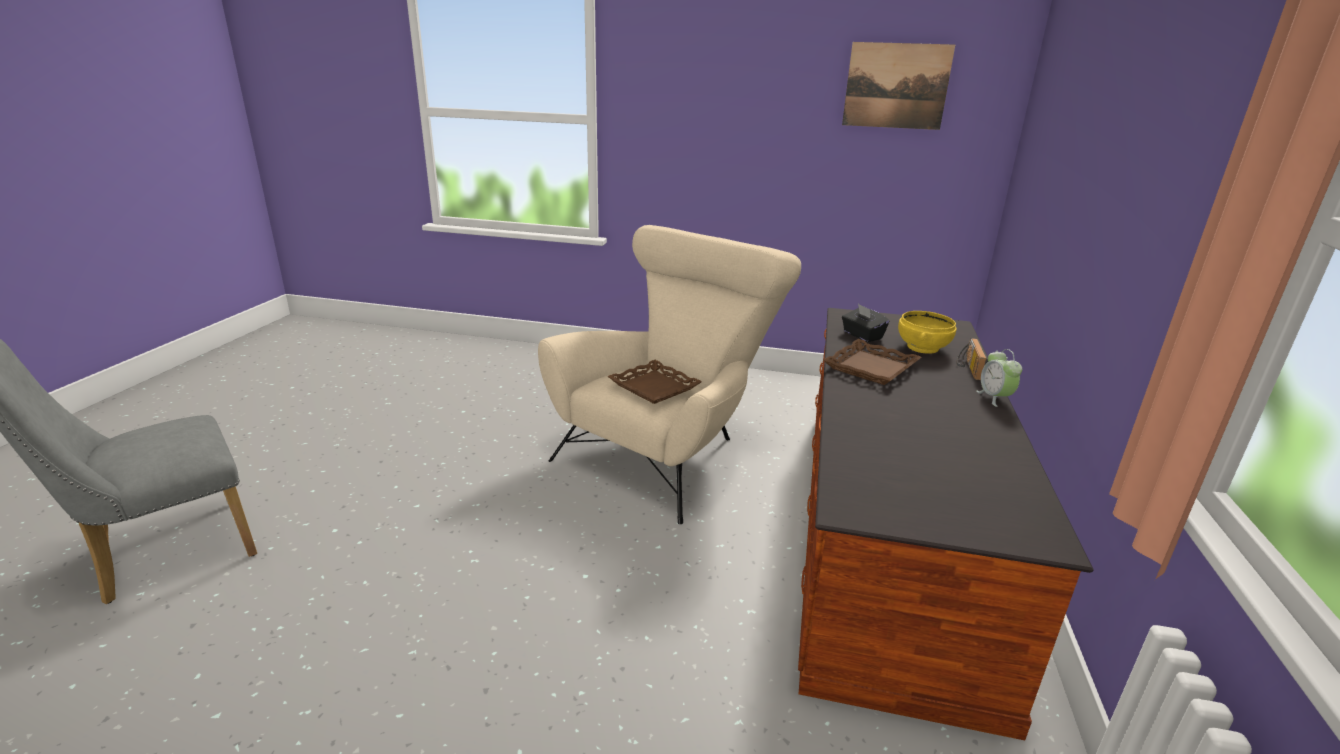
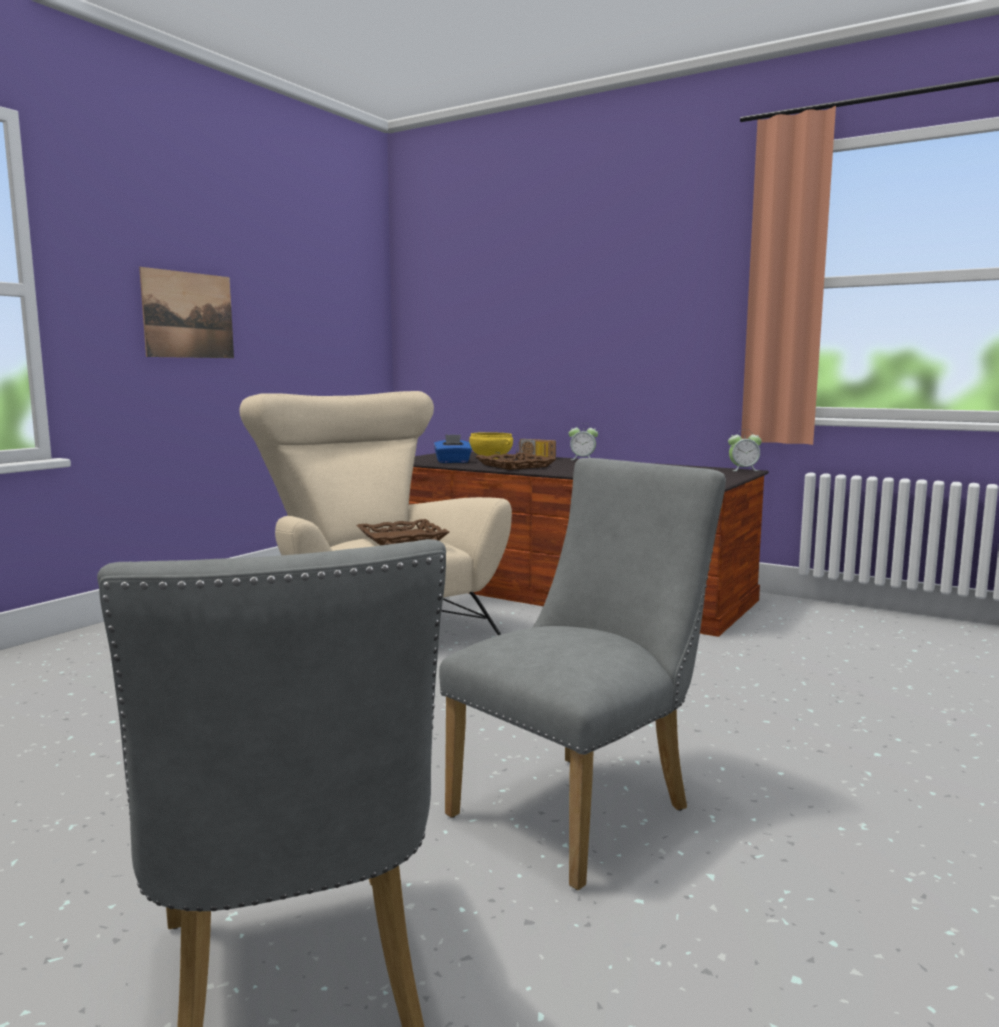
camera: 70 degrees left, 15 degrees down
(333, 628) = (582, 807): none -> grey chair
(862, 335) = (453, 462): black tissue box -> blue tissue box
(896, 86) = (319, 271): picture -> picture (188, 315)
(1053, 538) = (743, 470): none -> alarm clock

